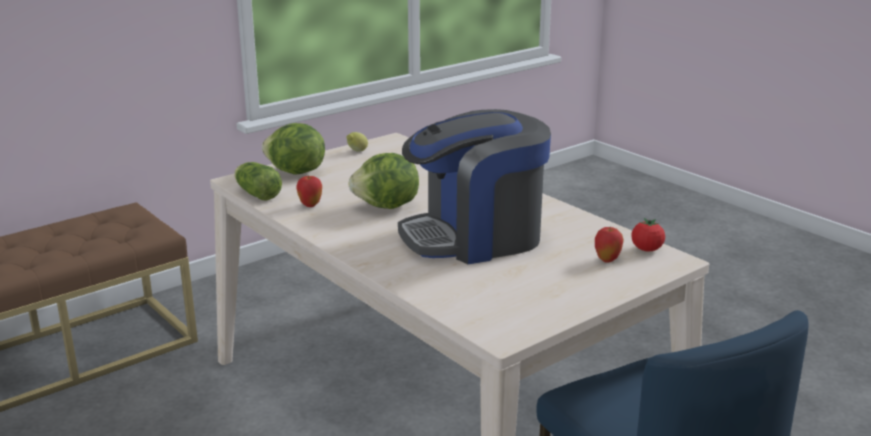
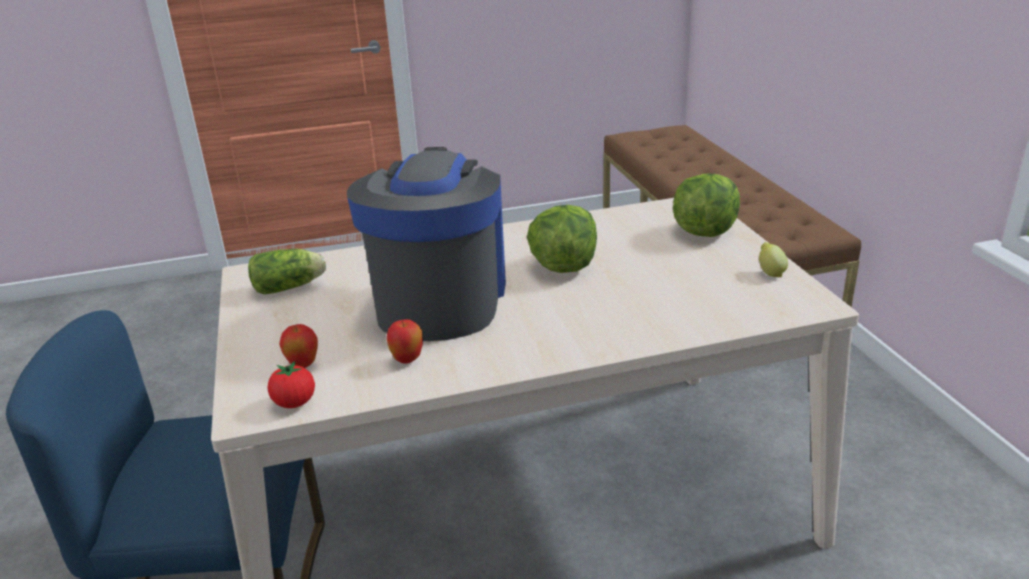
camera: 115 degrees right, 5 degrees up
(256, 193) = (648, 209): lettuce -> lettuce (291, 287)
(310, 205) = (598, 230): apple -> apple (407, 360)

